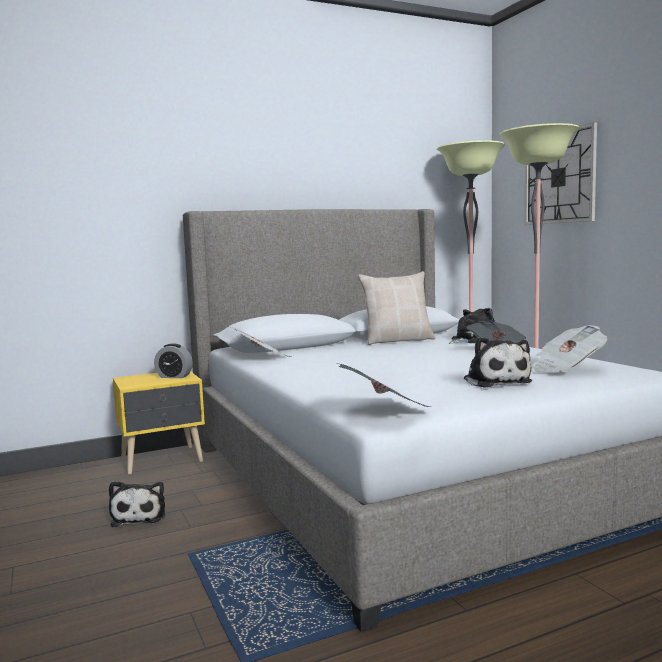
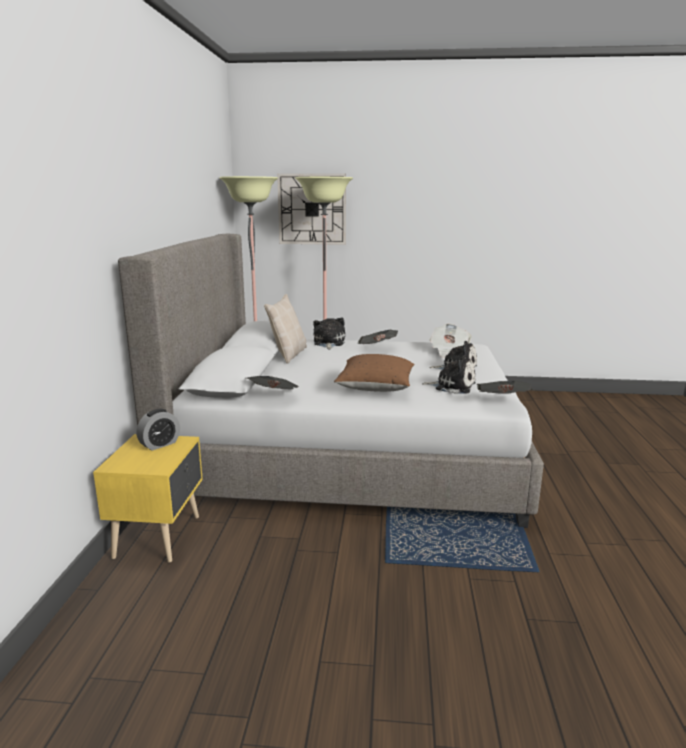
camera: 60 degrees left, 10 degrees up
(140, 516) = (285, 572): plush toy -> plush toy (452, 386)
(345, 371) = (375, 387): none -> brown pillow

